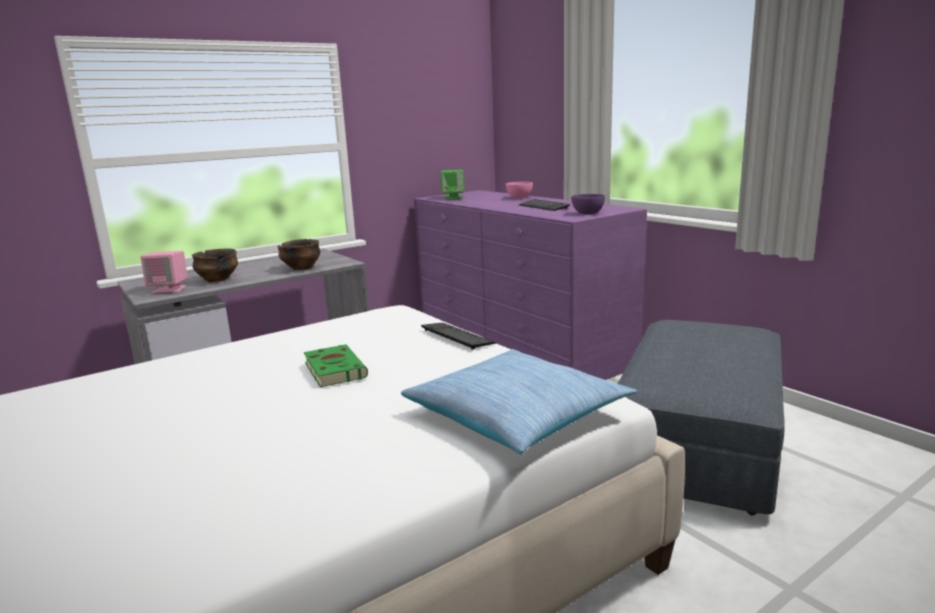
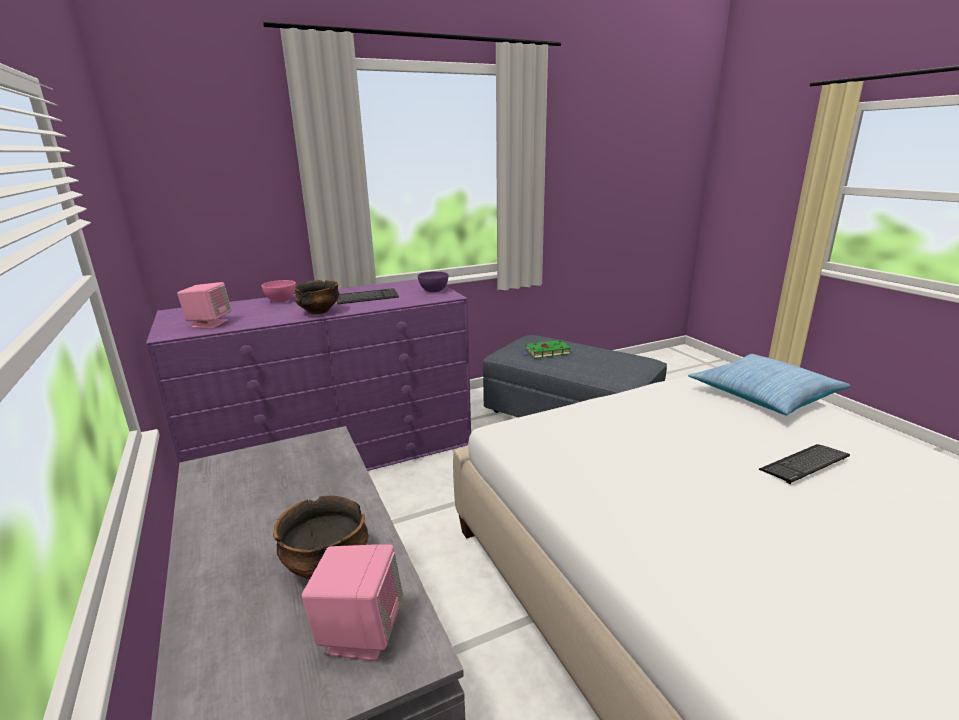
camera: 80 degrees left, 5 degrees up
(301, 268) = (327, 475): bowl -> bowl (319, 312)
(334, 369) = (696, 460): green book -> green book (546, 352)
(453, 198) = (209, 324): green speaker -> pink speaker
(457, 336) = (609, 403): keyboard -> keyboard (804, 464)

